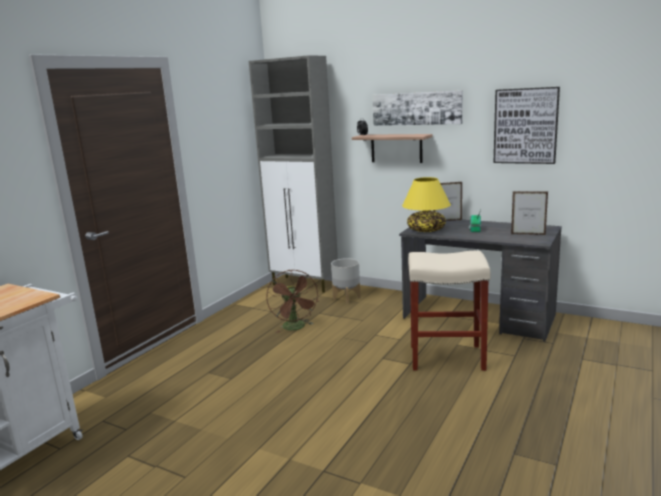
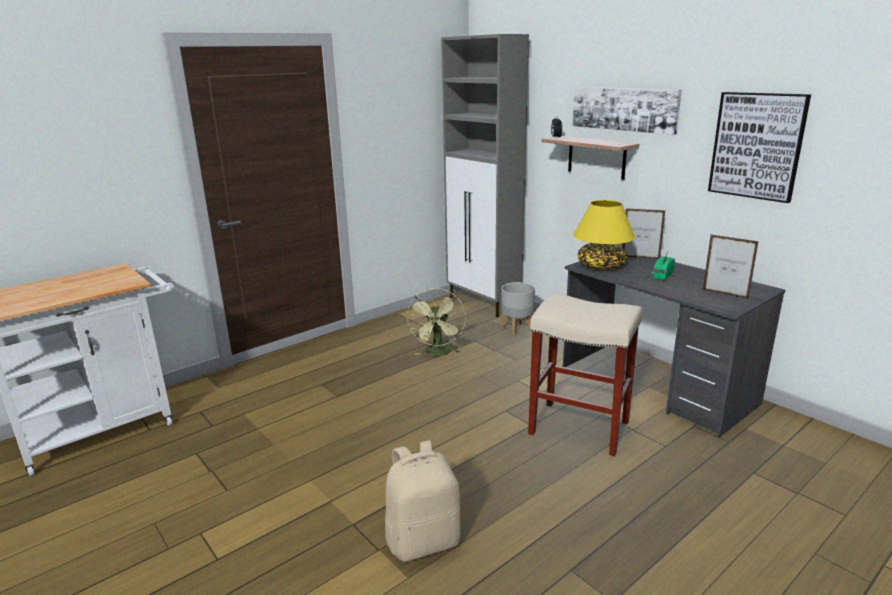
camera: 20 degrees right, 5 degrees up
(296, 328) = (438, 353): brown fan -> green fan
(391, 465) = (424, 540): none -> beige backpack

